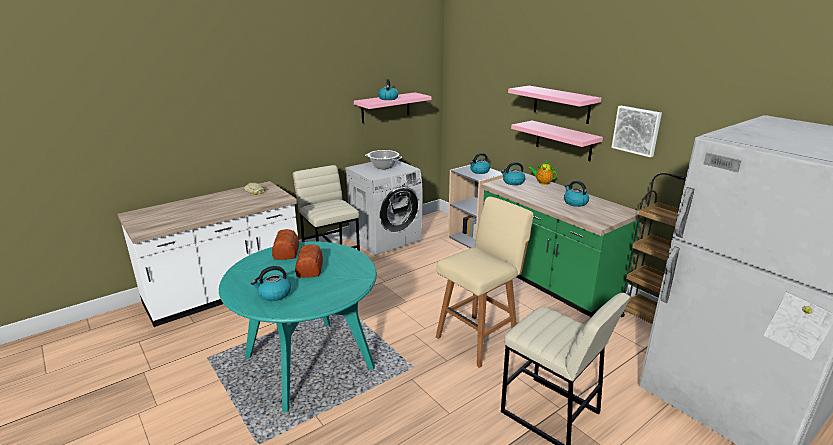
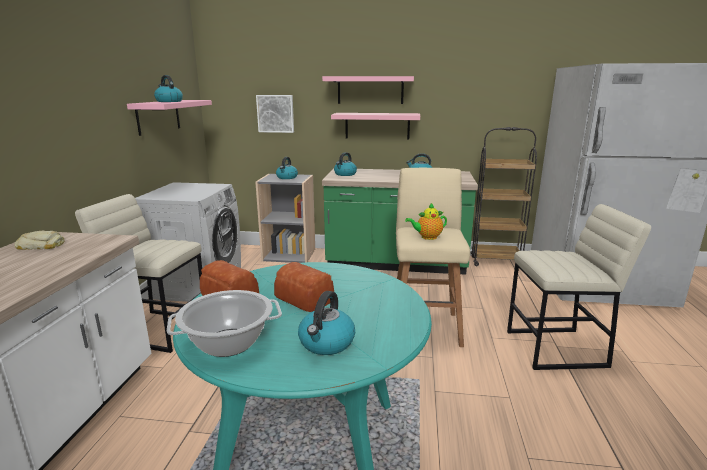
camera: 45 degrees left, 5 degrees down
(383, 166) = (183, 189): cooking pot -> cooking pot (229, 342)
(542, 183) = (366, 170): teapot -> teapot (427, 237)
(637, 130) = (452, 100): picture -> picture (275, 113)

